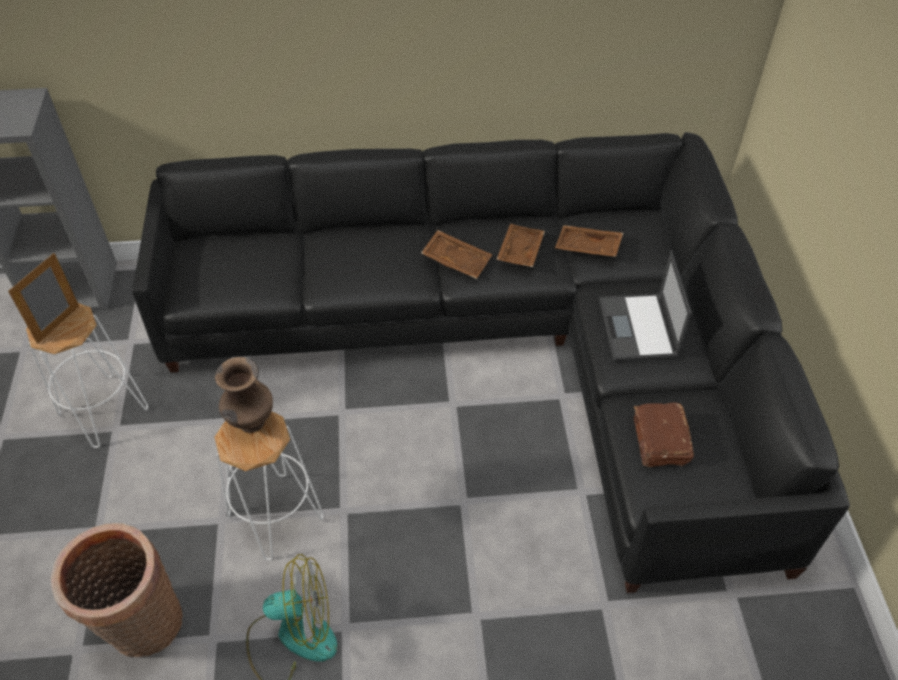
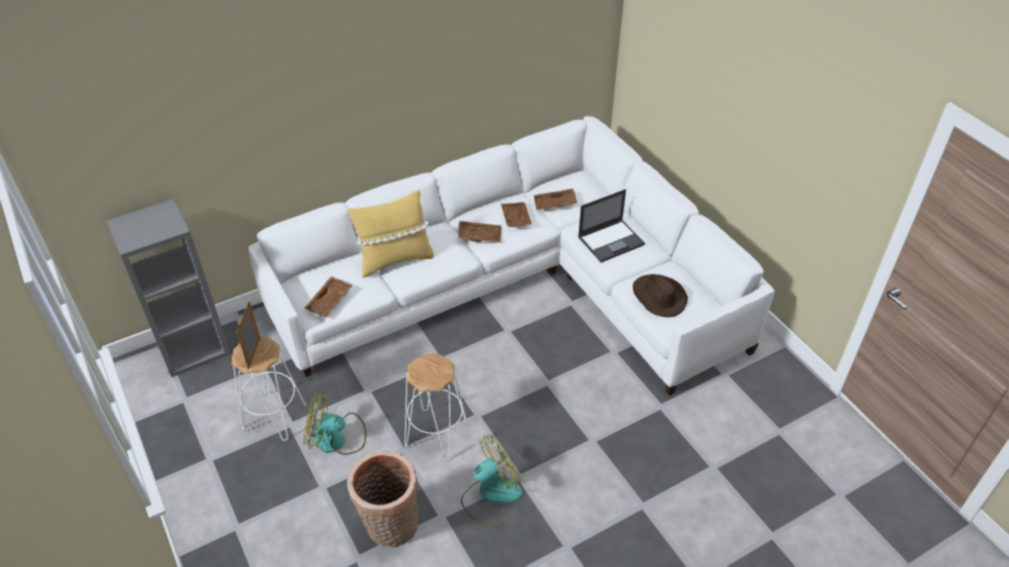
camera: 25 degrees left, 5 degrees down
(155, 470) = (336, 438): none -> fan
(212, 286) = (330, 301): none -> brown tray
(251, 423) = (425, 364): brown vase -> none
(327, 257) = (395, 260): none -> yellow pillow
(506, 345) = (520, 285): black sofa -> white sofa
(638, 328) = (611, 240): laptop -> laptop turned 90 degrees counterclockwise
(659, 442) = (658, 297): brown book -> brown hat

